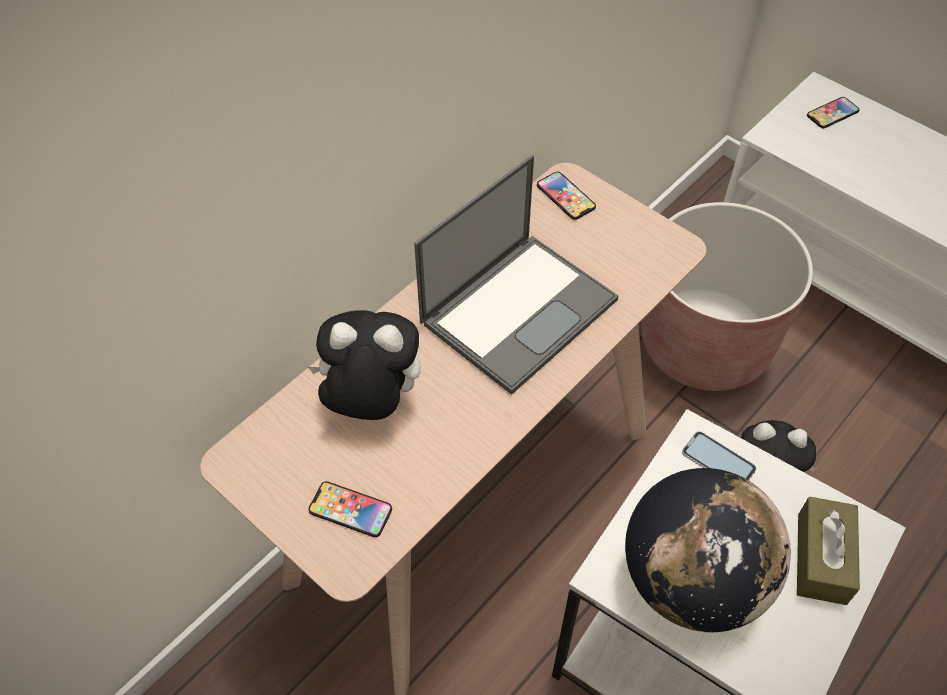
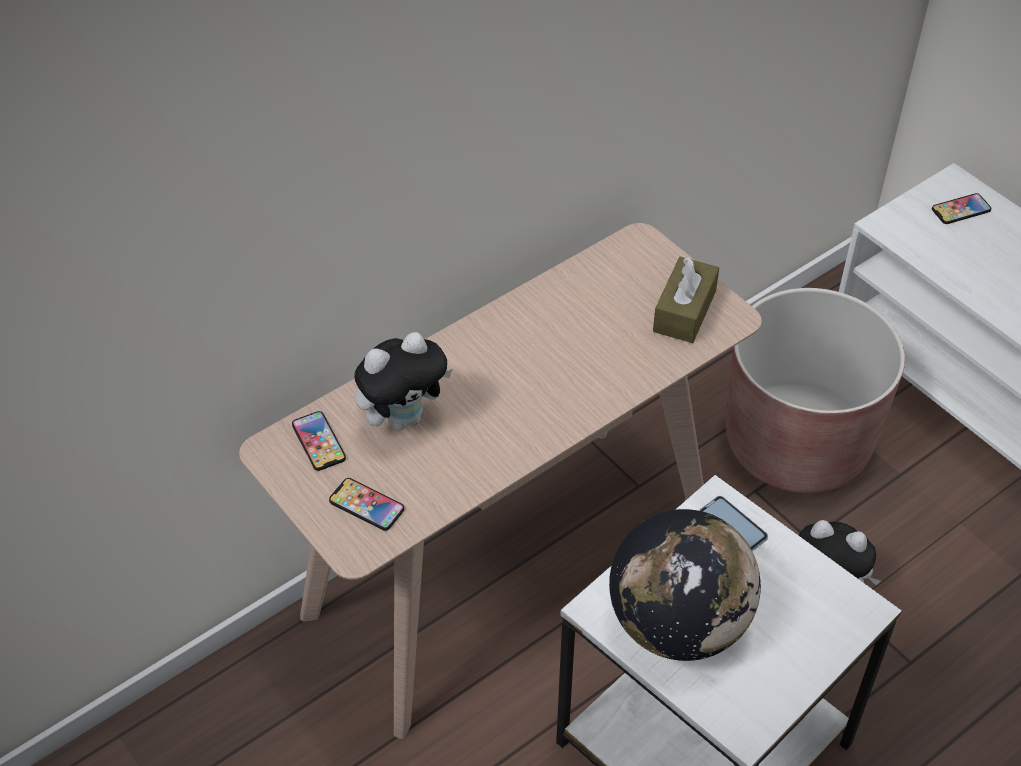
camera: 10 degrees right, 5 degrees down
(370, 402) = (403, 417): plush toy -> plush toy turned 135 degrees clockwise
(520, 309) = (562, 354): laptop -> none
(565, 196) = (634, 256): phone -> phone (318, 442)
(821, 558) = (809, 624): brown tissue box -> brown tissue box (684, 311)

